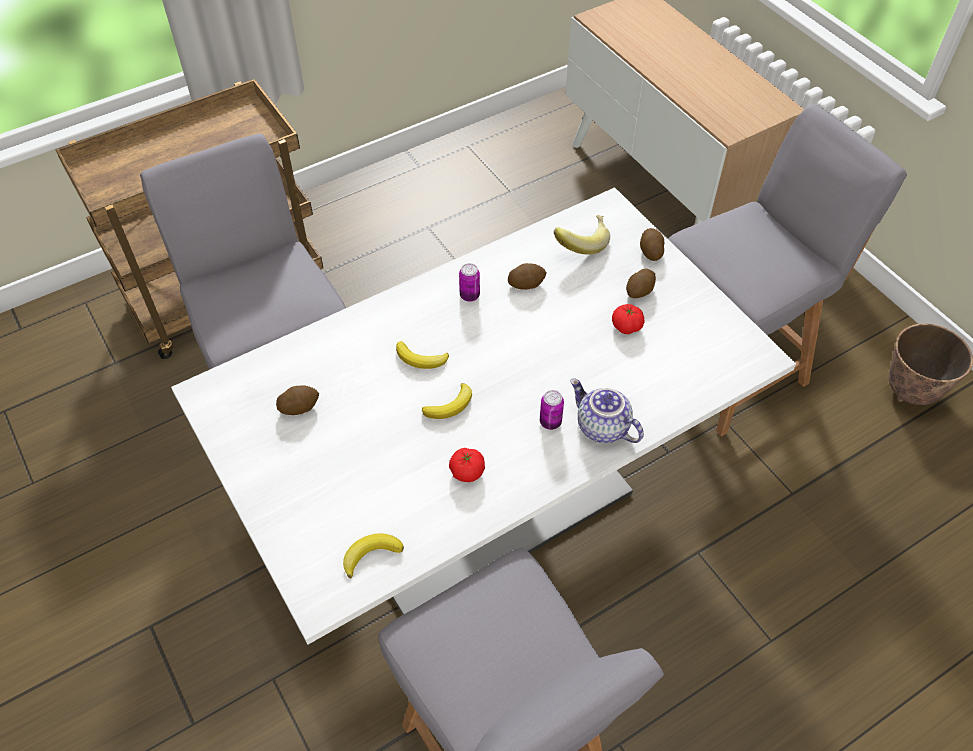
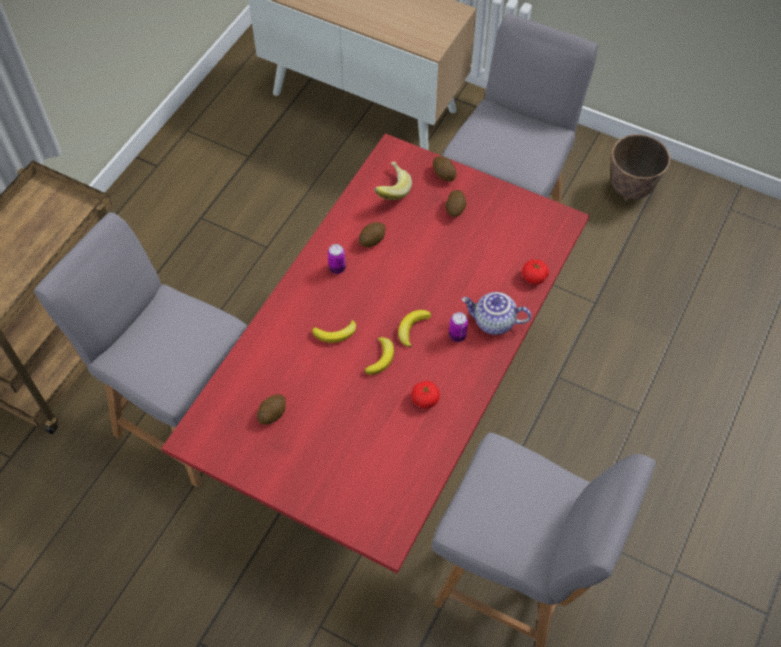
camera: 30 degrees left, 5 degrees up
(371, 554) = (400, 490): banana -> banana (412, 328)
(486, 501) = (390, 416): white dining table -> red dining table
(626, 326) = (463, 240): tomato -> tomato (534, 277)

